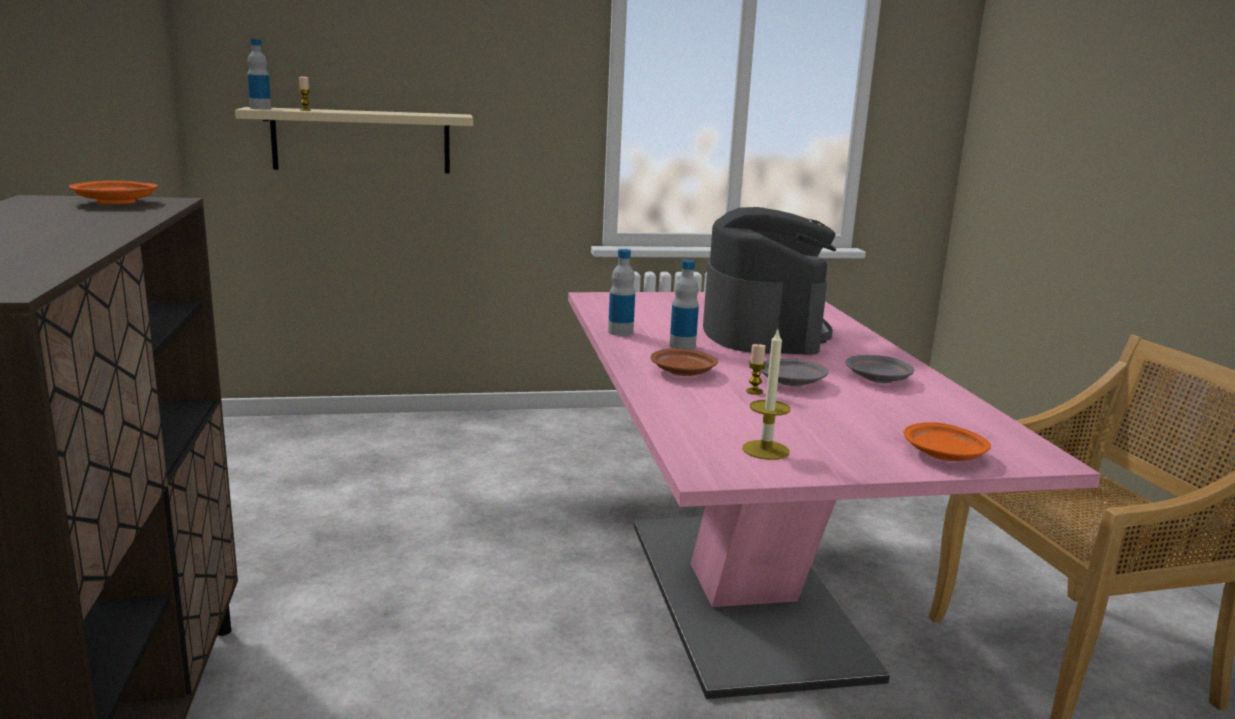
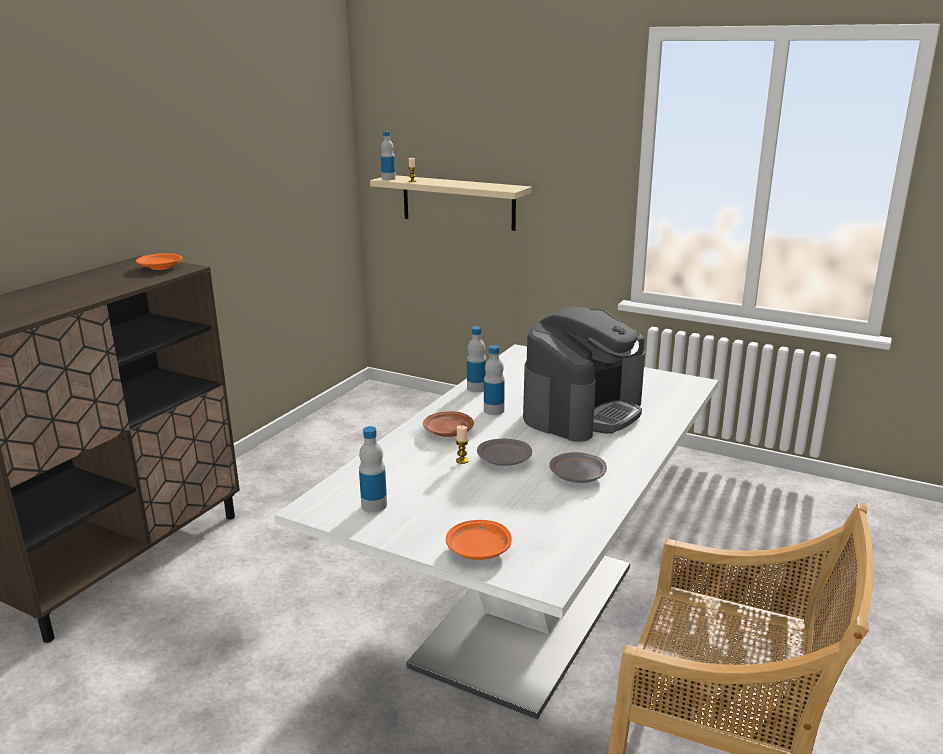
camera: 40 degrees right, 5 degrees up
(743, 594) = (527, 614): pink dining table -> white dining table
(765, 450) = (374, 505): candle -> bottle

